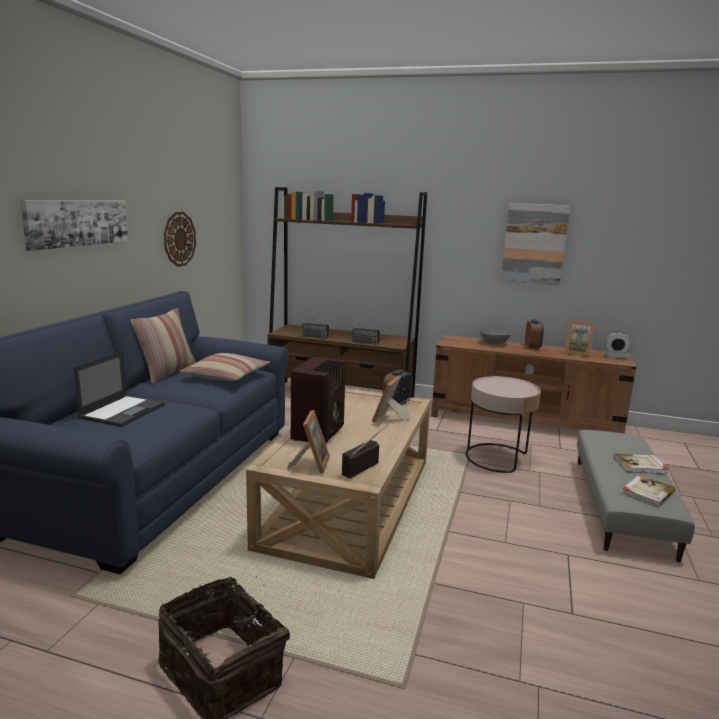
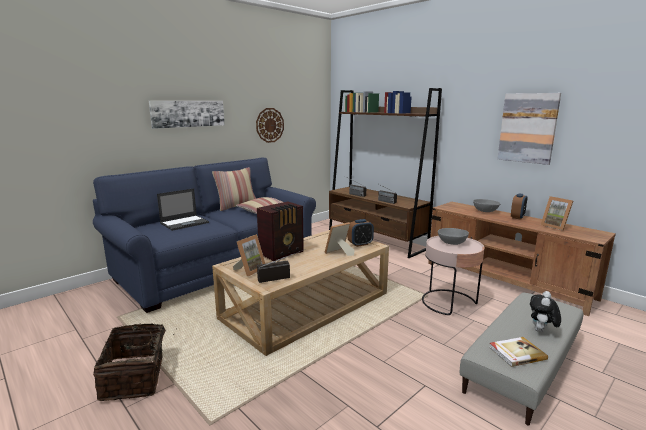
camera: 30 degrees right, 0 degrees up
(499, 385) = (452, 242): none -> grey bowl
(615, 356) = (593, 234): alarm clock -> none
(640, 465) = (541, 331): book -> plush toy

